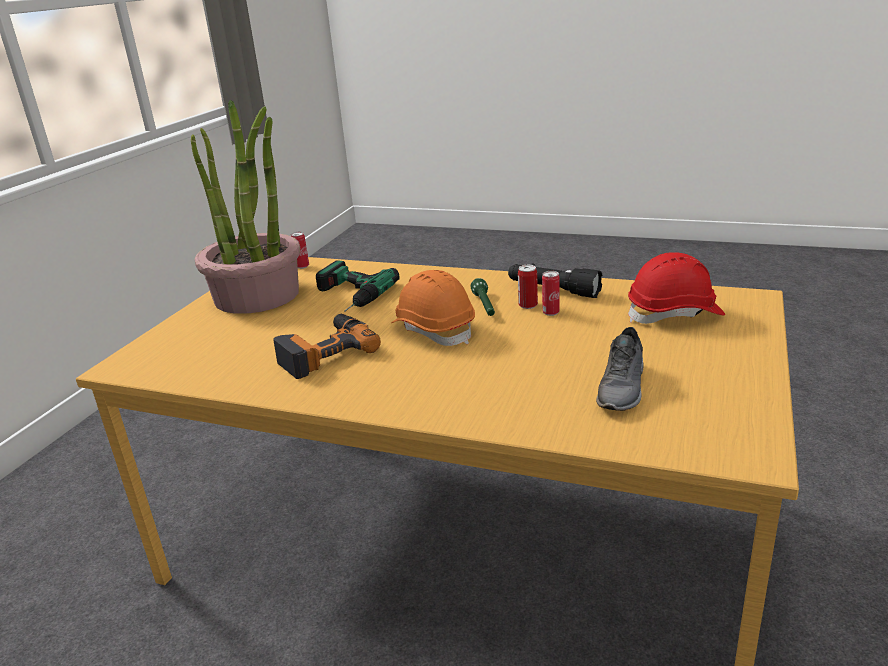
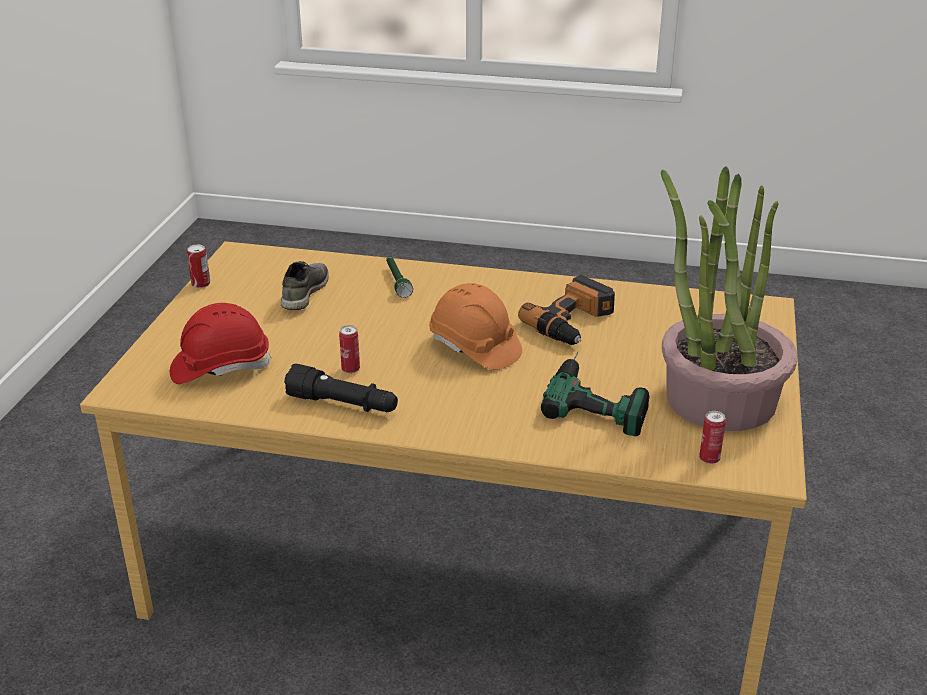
camera: 170 degrees right, 5 degrees up
(485, 306) = (424, 379): green flashlight -> green flashlight (397, 282)
(528, 305) = (375, 380): can -> can (200, 284)

